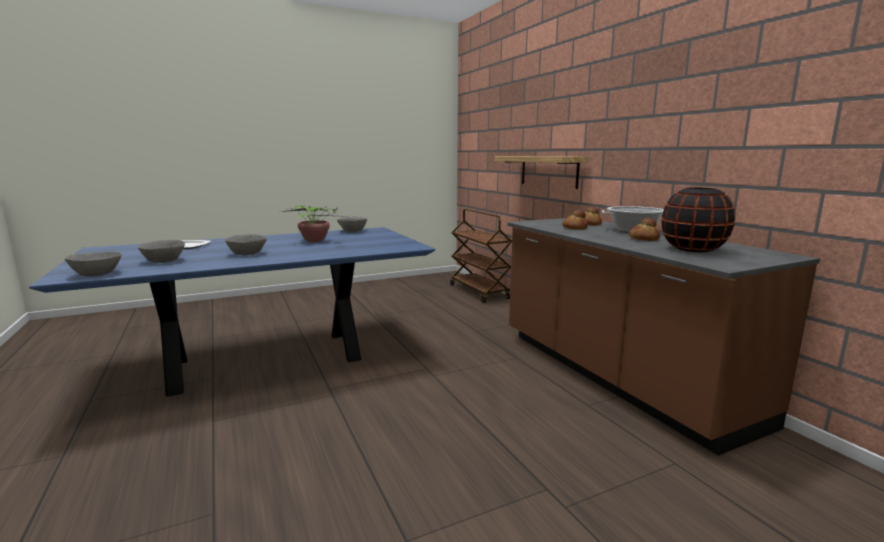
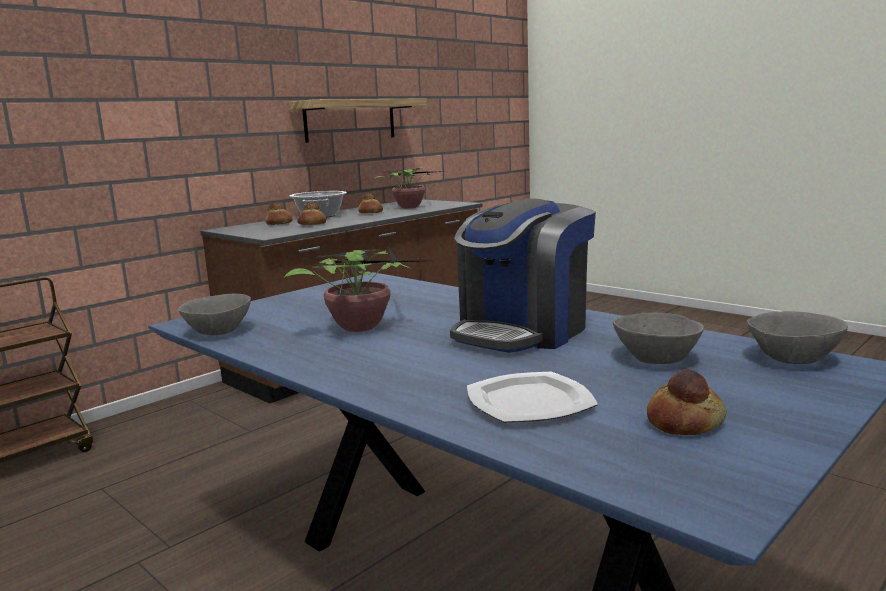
camera: 110 degrees left, 0 degrees up
(124, 254) = (685, 422): none -> bread
(247, 254) = (522, 331): grey bowl -> coffee machine
(548, 171) = (113, 176): shelf -> shelf (350, 120)
(693, 249) = (410, 207): black vase -> potted plant

